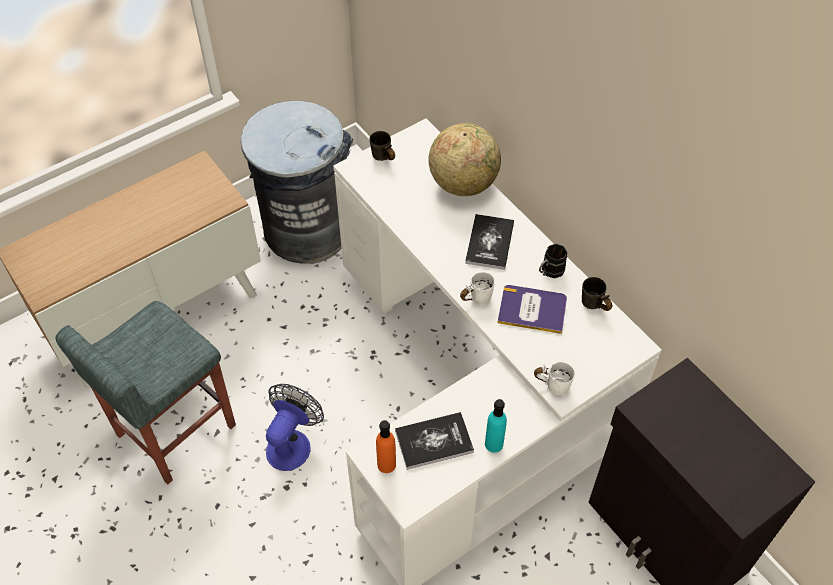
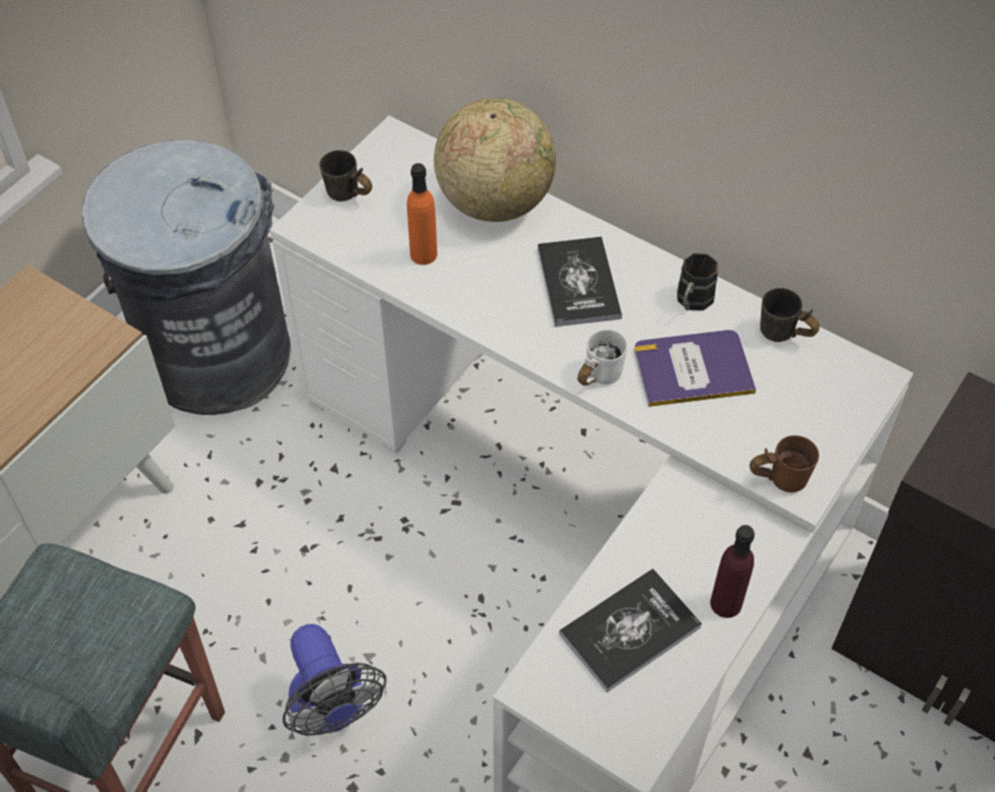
camera: 20 degrees left, 0 degrees up
(292, 442) = (332, 710): fan -> fan turned 150 degrees clockwise
(386, 464) = (570, 695): orange bottle -> orange bottle (423, 254)
(494, 444) = (726, 603): turquoise bottle -> purple bottle
(553, 383) = (778, 476): white mug -> brown mug

